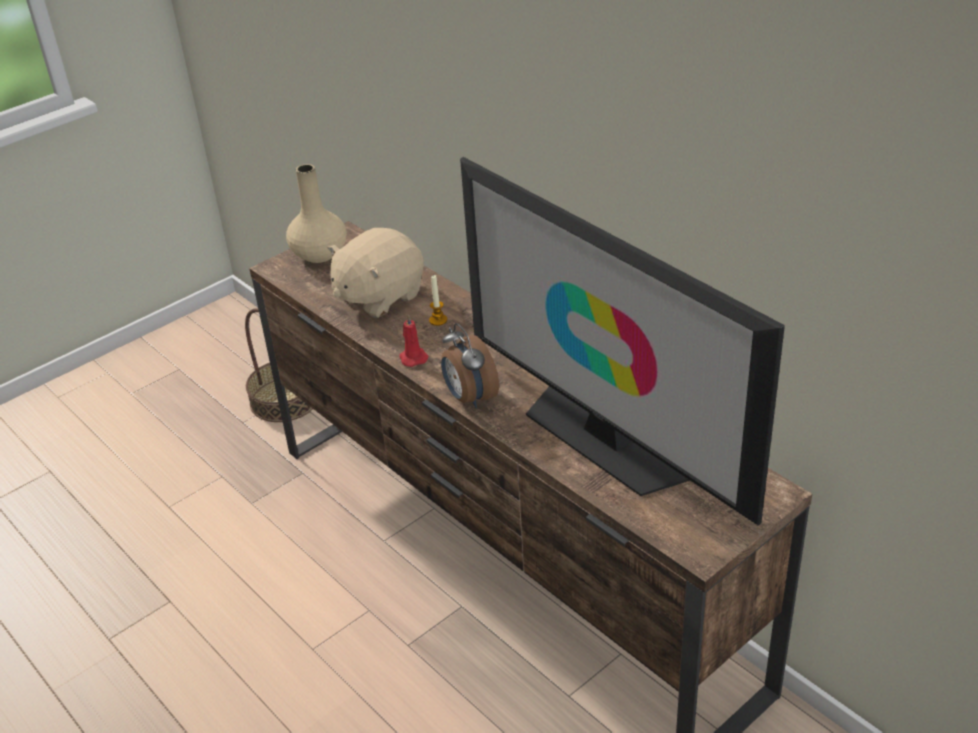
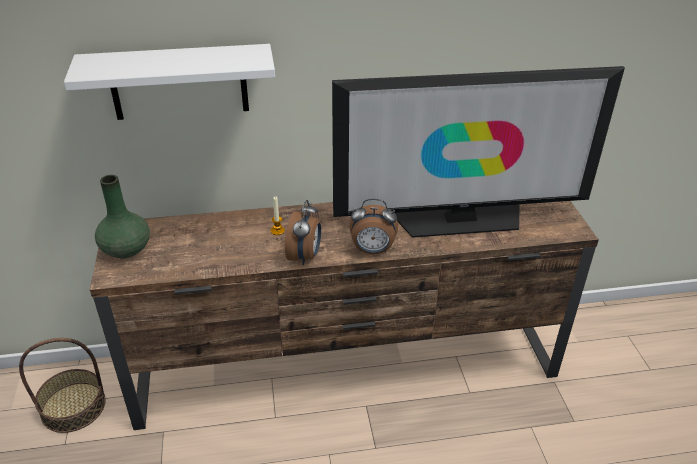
camera: 60 degrees left, 0 degrees up
(320, 253) = (126, 249): beige vase -> green vase
(378, 296) = (217, 244): beige plush toy -> none
(408, 97) = (179, 82): none -> white shelf
(413, 357) = (305, 256): red candle -> alarm clock

